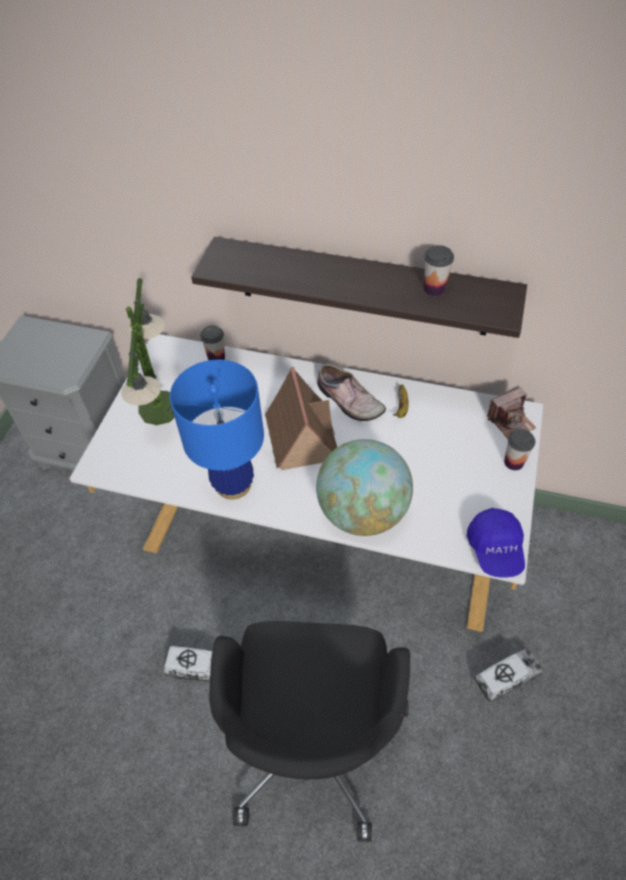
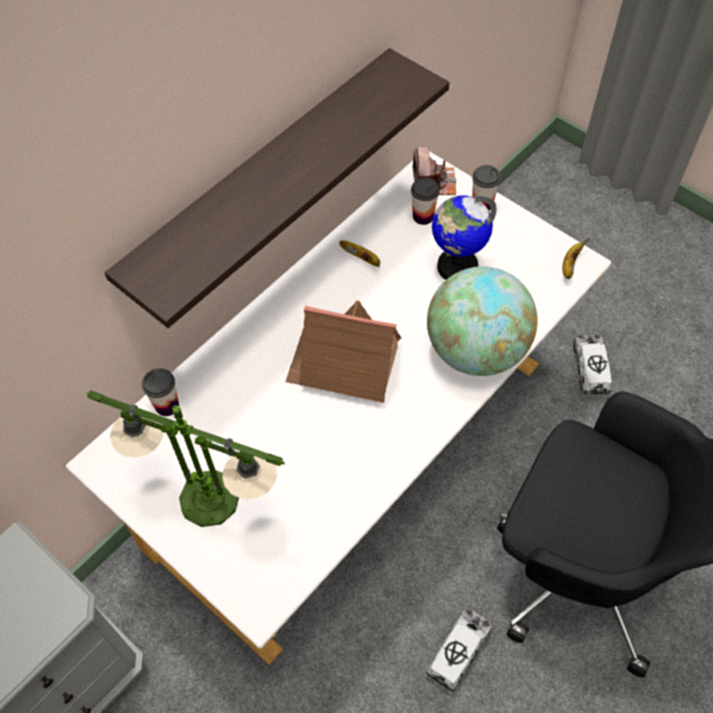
camera: 65 degrees left, 5 degrees up
(233, 484) = (374, 458): blue table lamp -> none
(348, 401) = (323, 301): shoe -> none
(434, 289) = (349, 115): cup -> cup (423, 216)
(436, 469) = (456, 267): none -> globe
(495, 549) = (570, 265): blue cap -> banana

